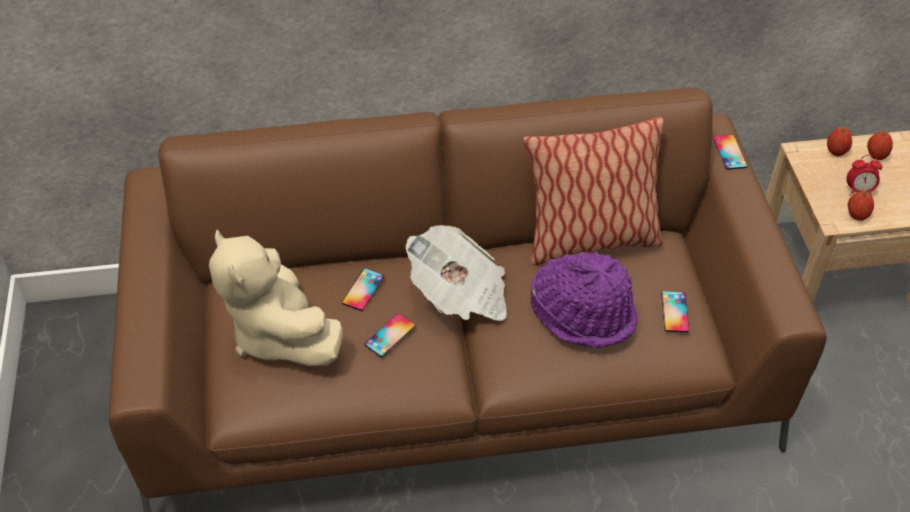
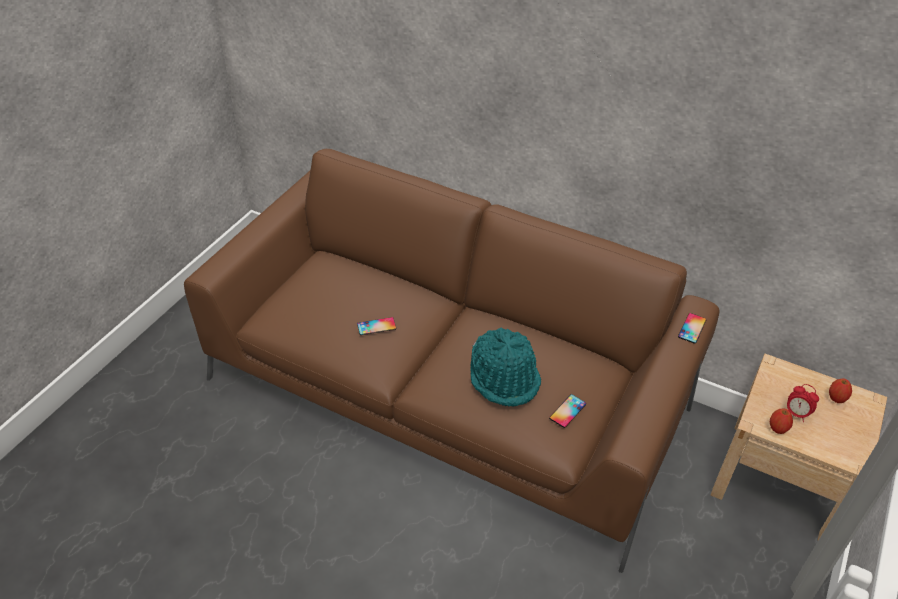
camera: 35 degrees right, 5 degrees down
(279, 334) = (319, 293): beige plush toy -> none
(363, 289) = (386, 294): phone -> none
(460, 294) = (441, 327): newspaper -> none
(584, 313) = (504, 378): purple hat -> turquoise hat
(590, 241) = (554, 340): pillow -> none
(836, 151) = (804, 379): apple -> none

